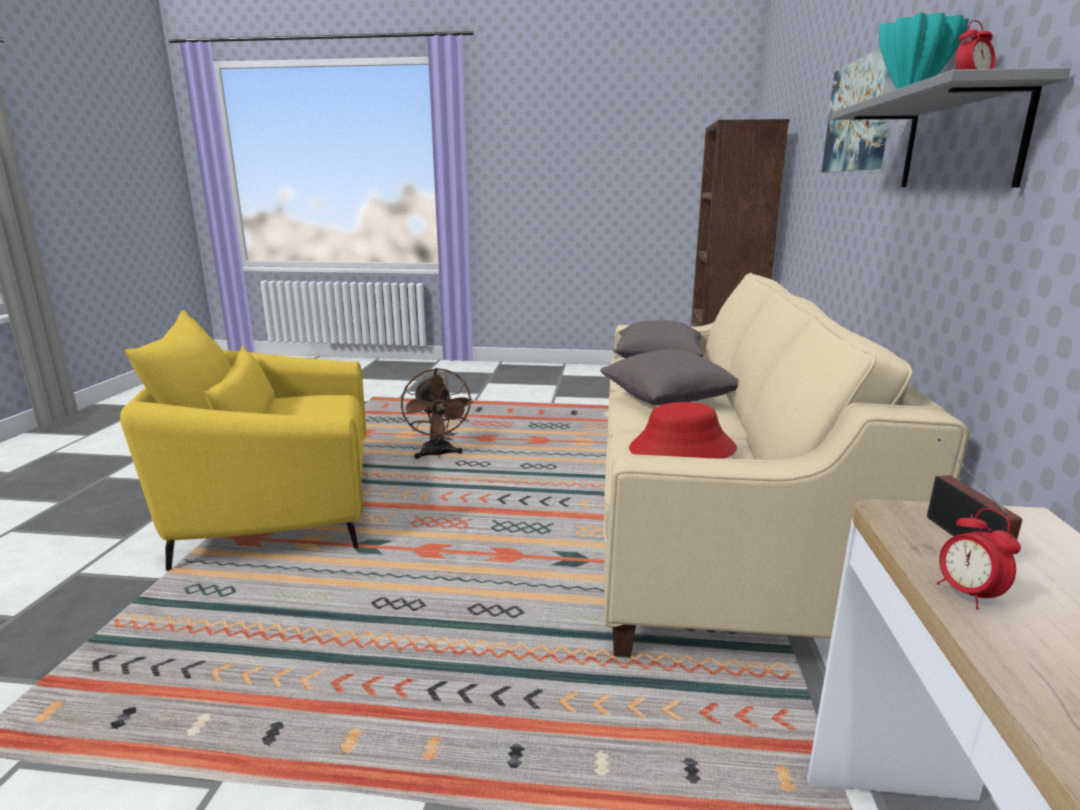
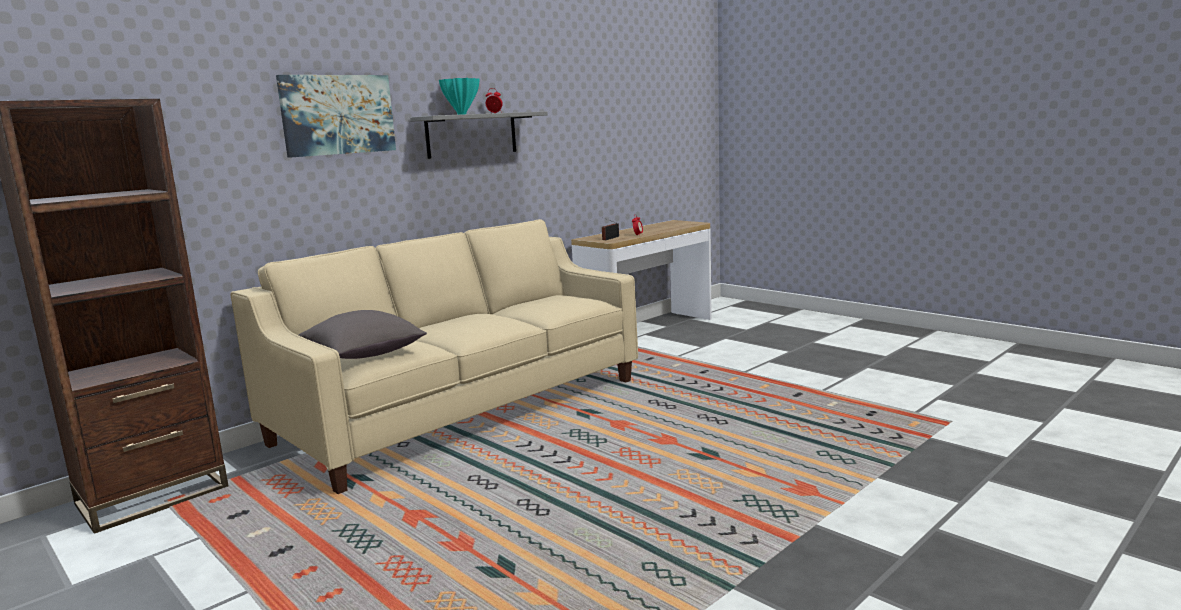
camera: 140 degrees left, 5 degrees down
(277, 505) = (772, 520): yellow armchair -> none
(438, 454) = (547, 536): brown fan -> none
(669, 399) = (476, 324): grey pillow -> none
(682, 449) = (554, 302): red hat -> none

